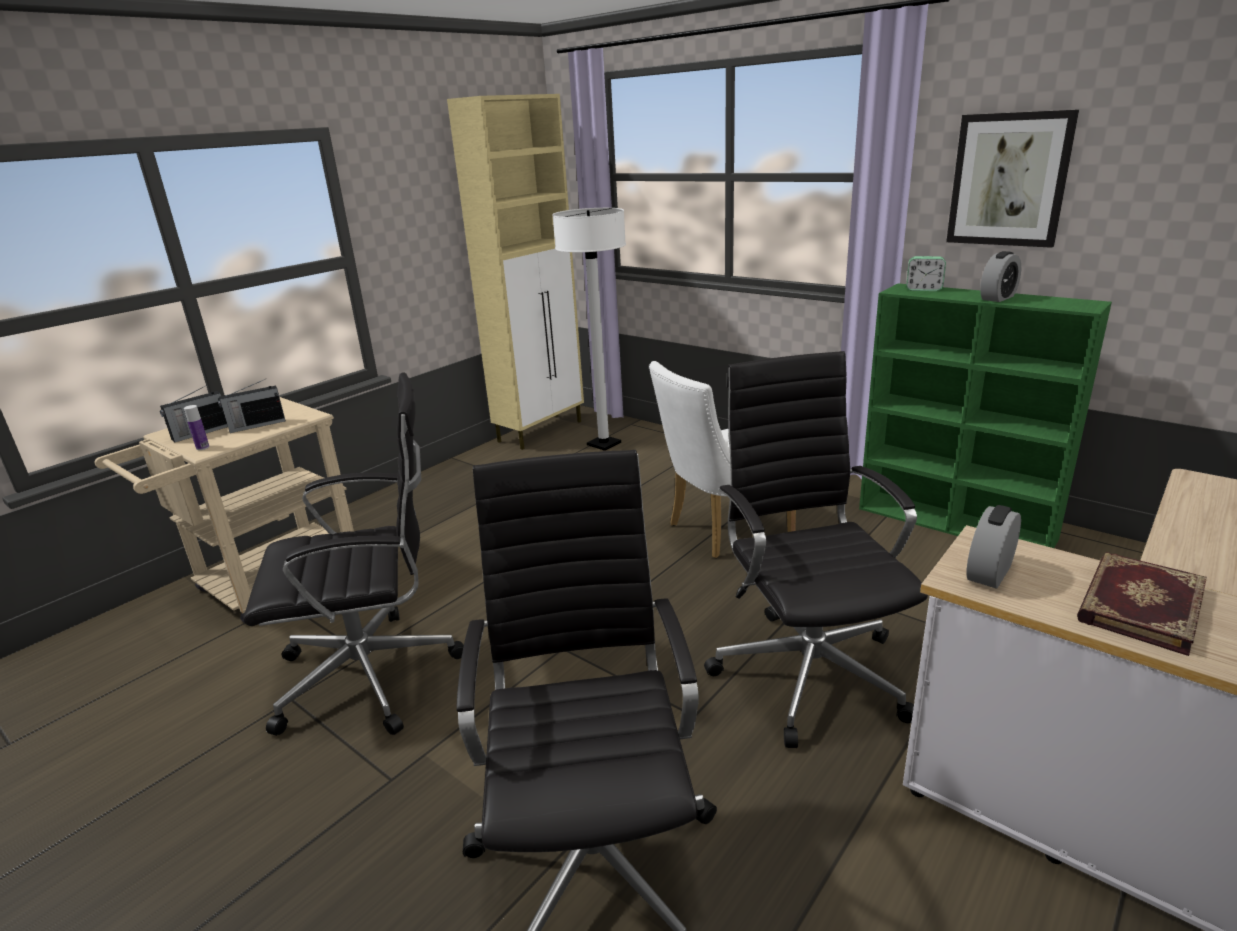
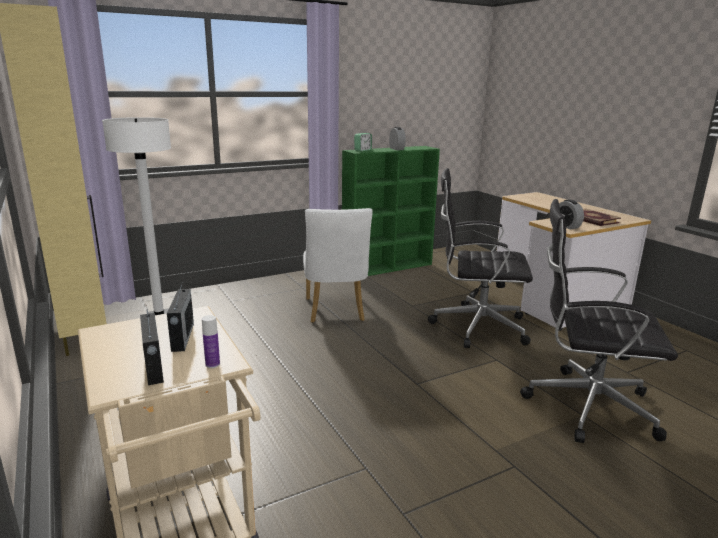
camera: 70 degrees left, 5 degrees down
(374, 674) = (396, 465): black office chair -> none
(1009, 180) = (371, 95): picture -> none

